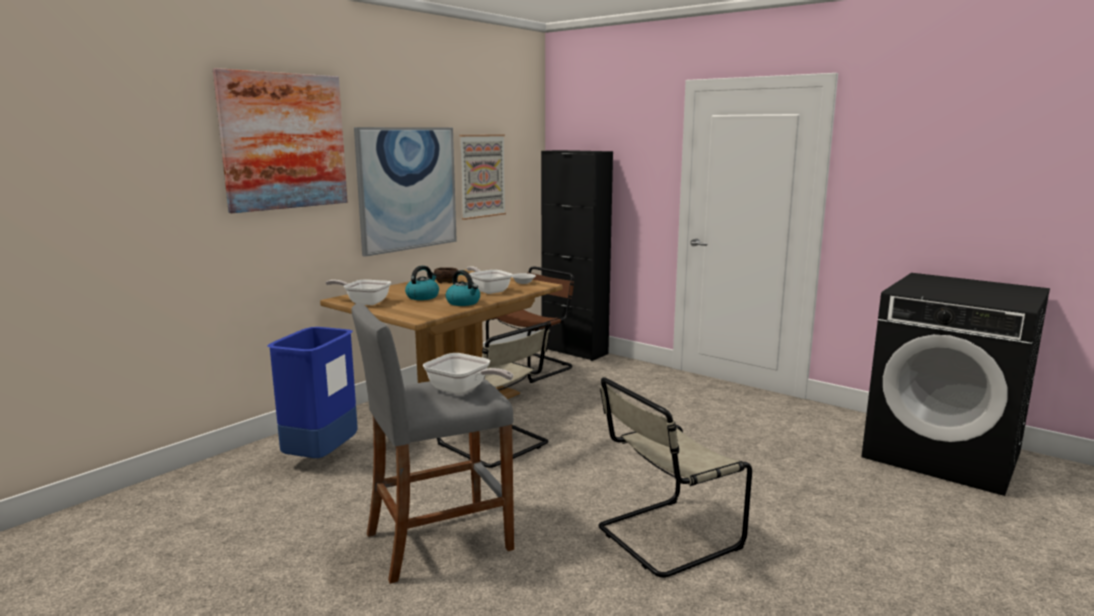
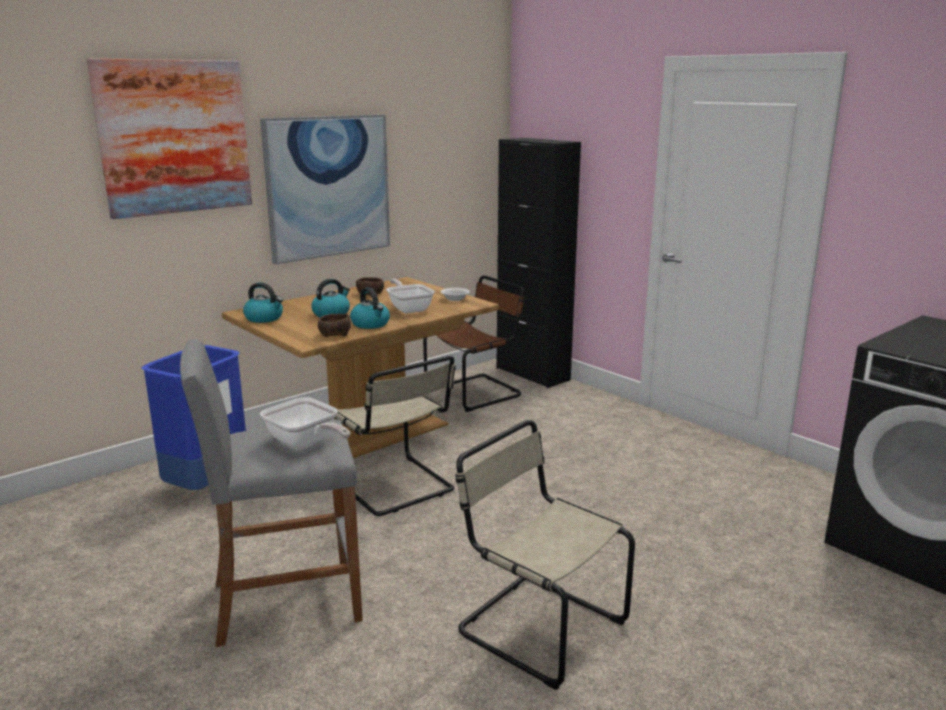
camera: 10 degrees right, 5 degrees up
(364, 302) = (264, 318): frying pan -> kettle
(436, 311) = (334, 334): none -> brown bowl
(482, 176) = (425, 170): picture -> none
(664, 538) = (536, 626): beige chair -> beige chair turned 60 degrees clockwise

